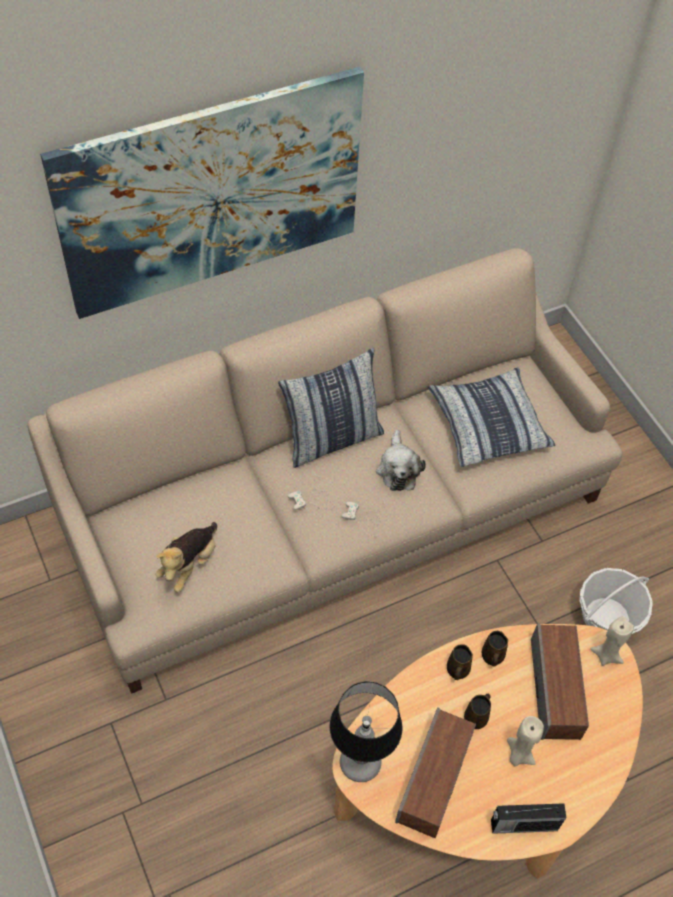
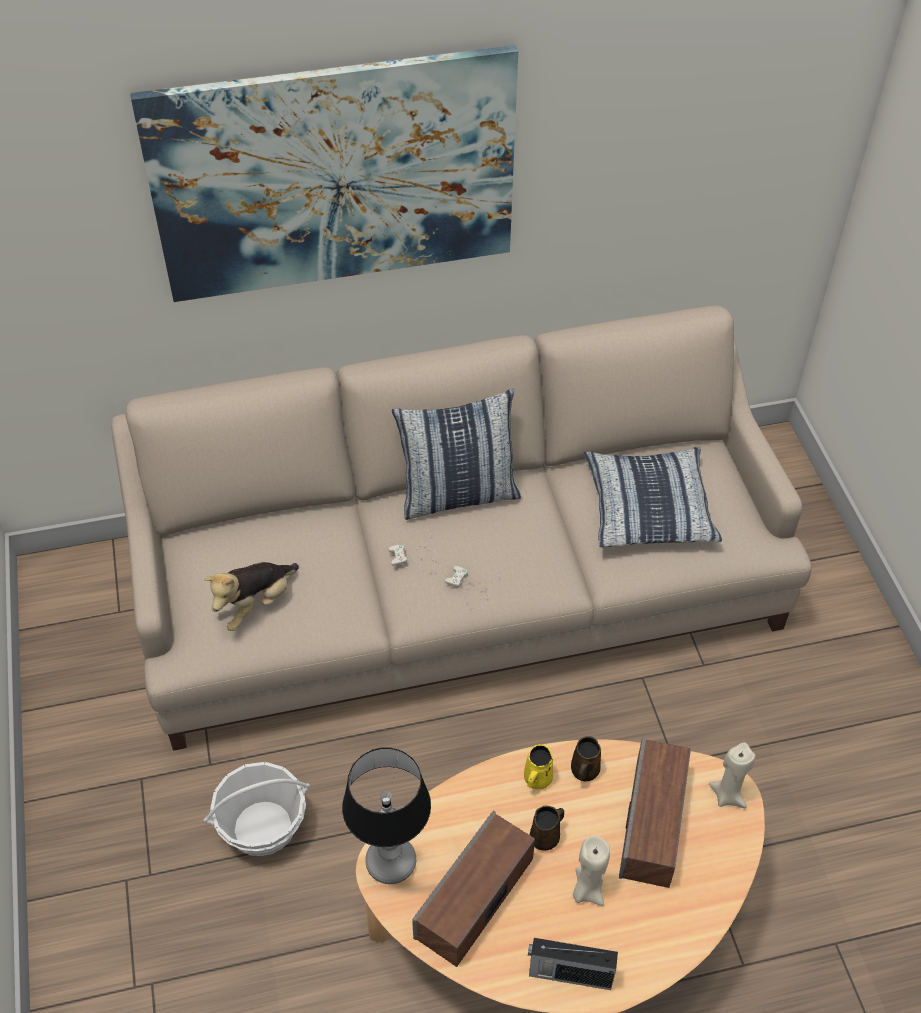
camera: 15 degrees right, 5 degrees down
(398, 469) = (527, 540): plush toy -> none
(457, 671) = (537, 779): brown mug -> yellow mug
(607, 618) = (763, 768): basket -> basket (263, 828)

